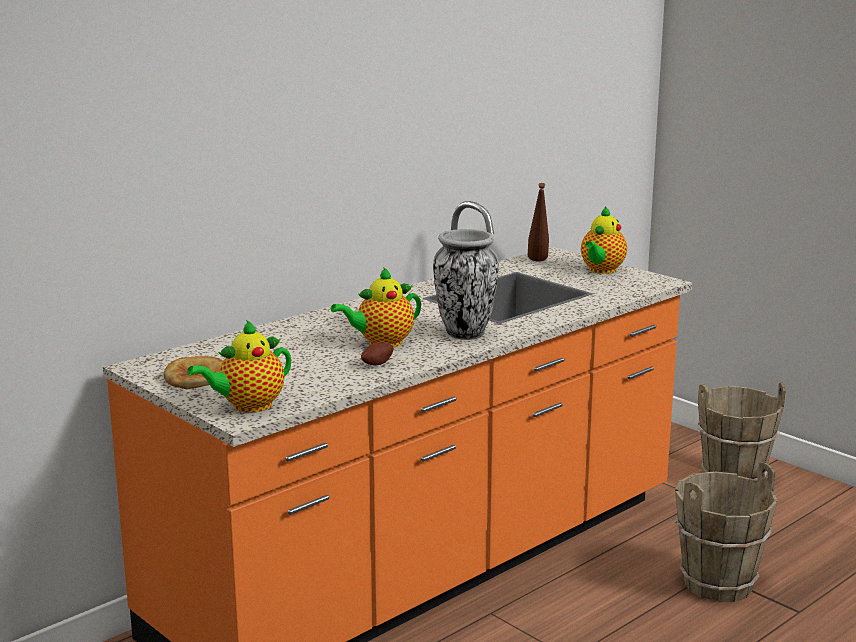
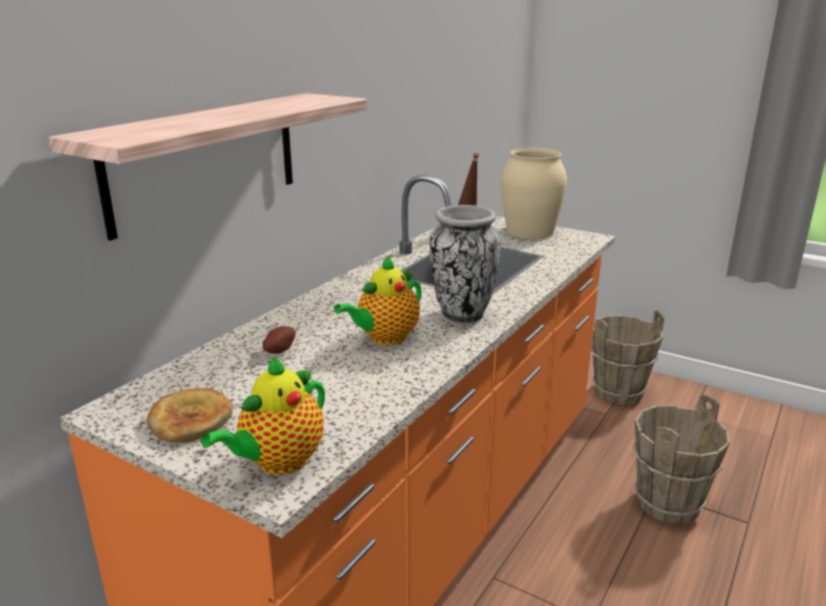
camera: 15 degrees left, 5 degrees up
(243, 175) = (205, 160): none -> shelf
(376, 364) = (397, 369): potato -> potato (279, 350)
(601, 270) = (529, 231): teapot -> beige vase

